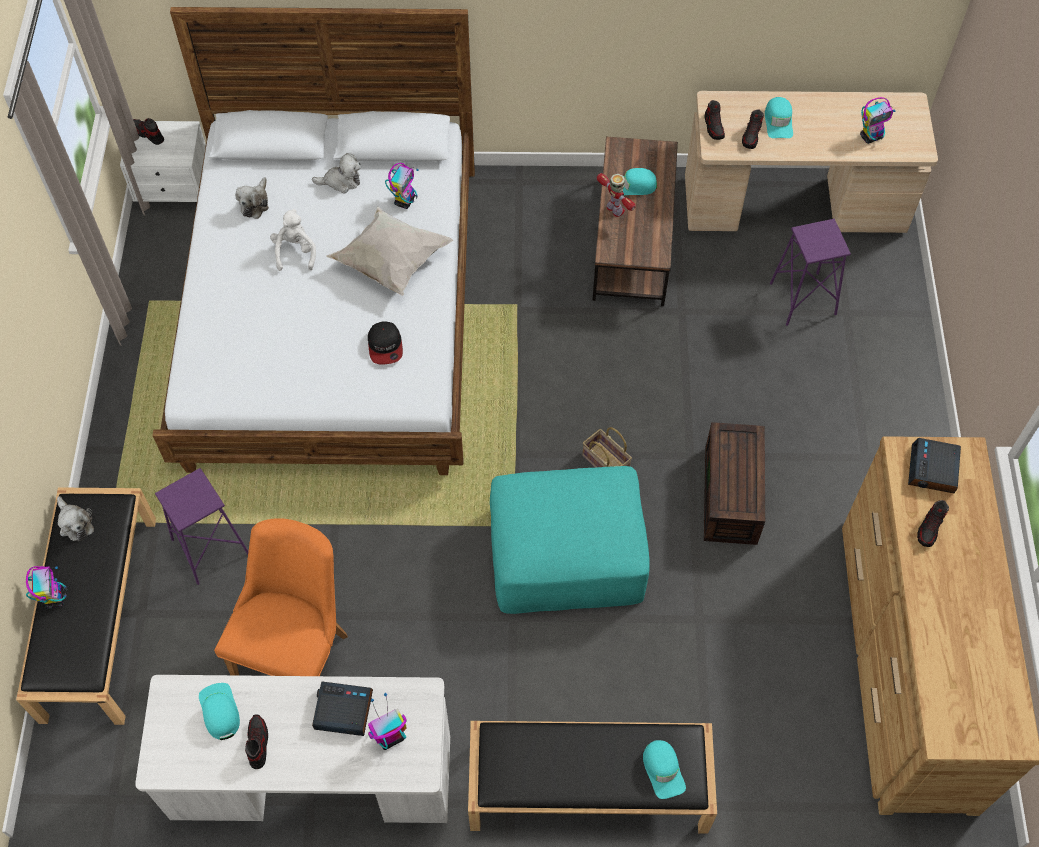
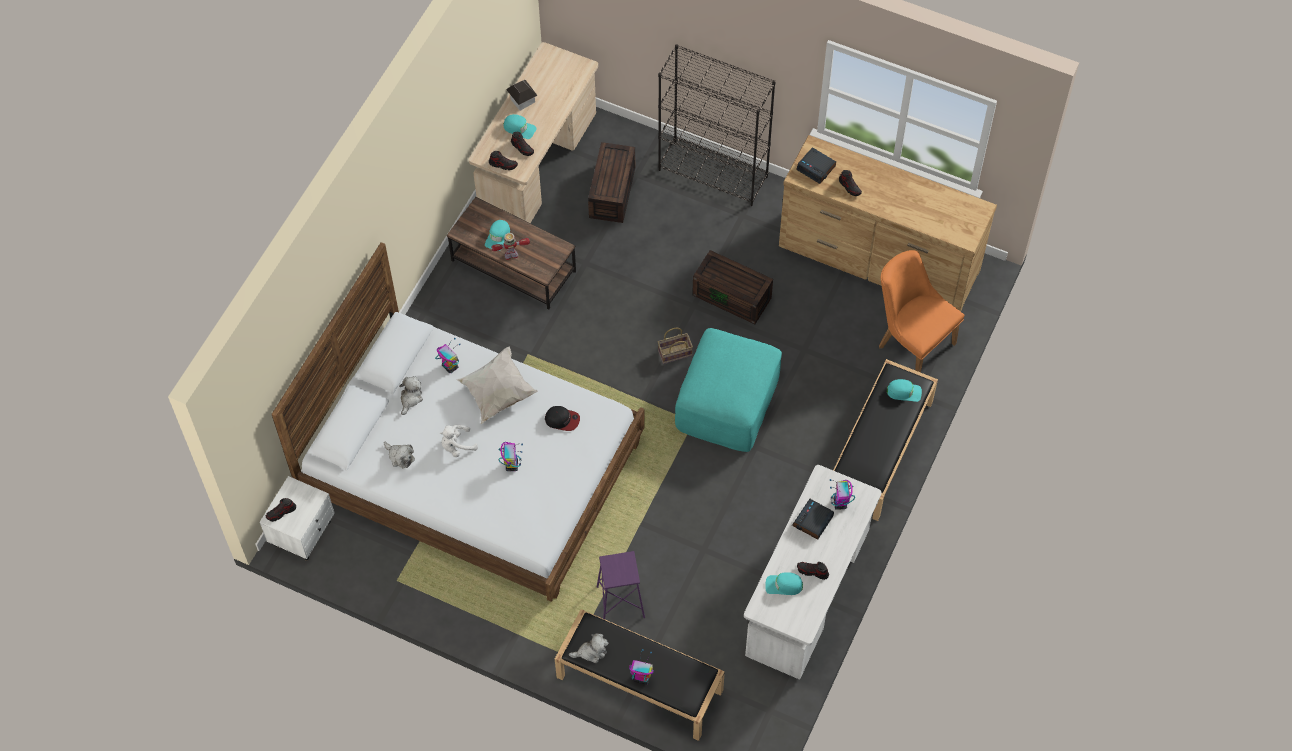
camera: 65 degrees left, 0 degrees up
(295, 252) = (457, 446): white plush toy -> white plush toy turned 45 degrees counterclockwise
(298, 648) = (718, 573): orange chair -> orange chair (910, 341)
(802, 299) = (613, 193): purple stool -> brown storage box
(822, 108) = (522, 100): none -> toy house
(871, 136) = (560, 86): toy robot -> toy robot (511, 465)
(907, 398) = (713, 173): none -> black bookcase

